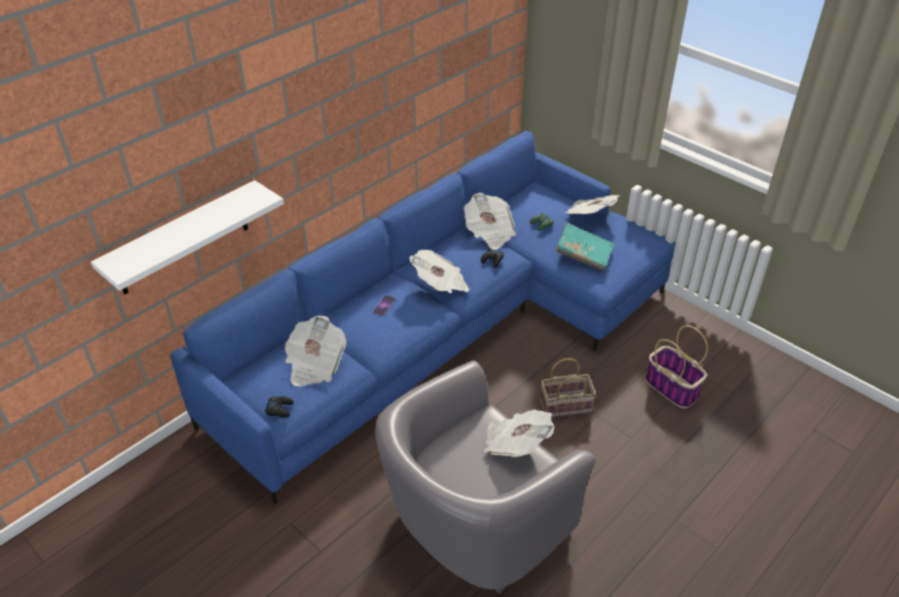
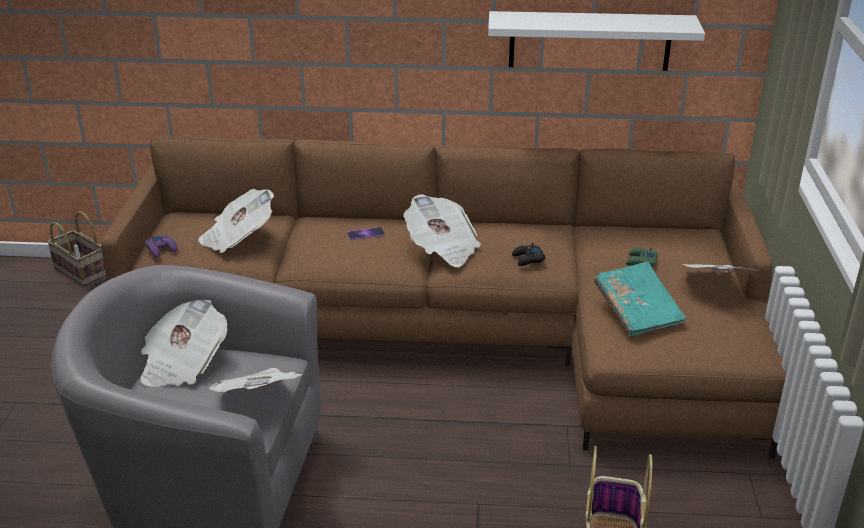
camera: 50 degrees right, 10 degrees down
(182, 239) = (191, 46): white shelf -> white shelf (589, 41)
(280, 409) = (161, 249): black game controller -> purple game controller
(449, 330) = (468, 333): blue sofa -> brown sofa
(489, 233) = (572, 239): newspaper -> newspaper (182, 362)
(566, 405) = (465, 470): basket -> basket (83, 271)

